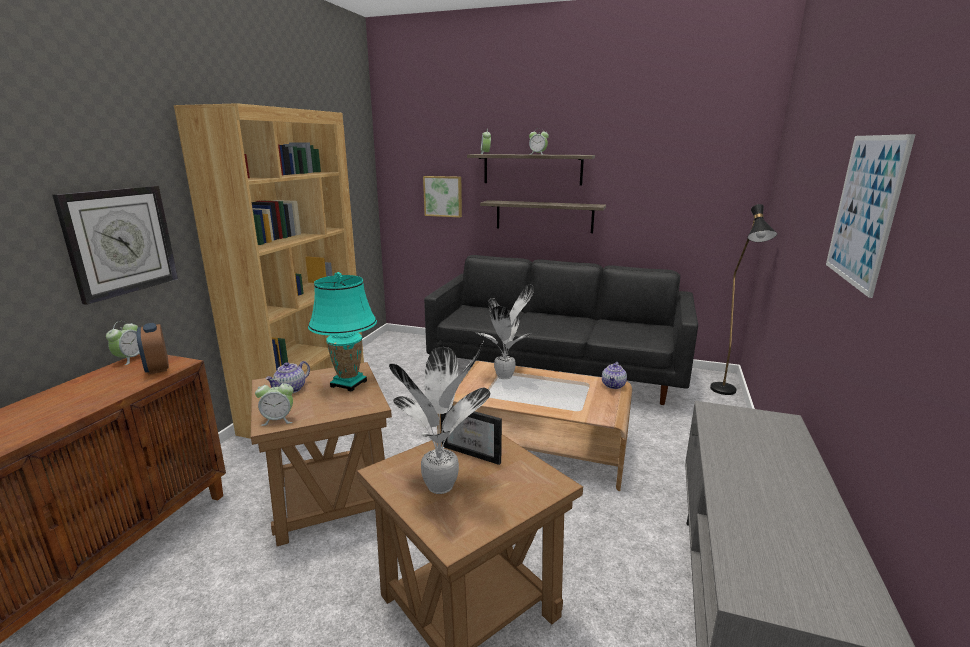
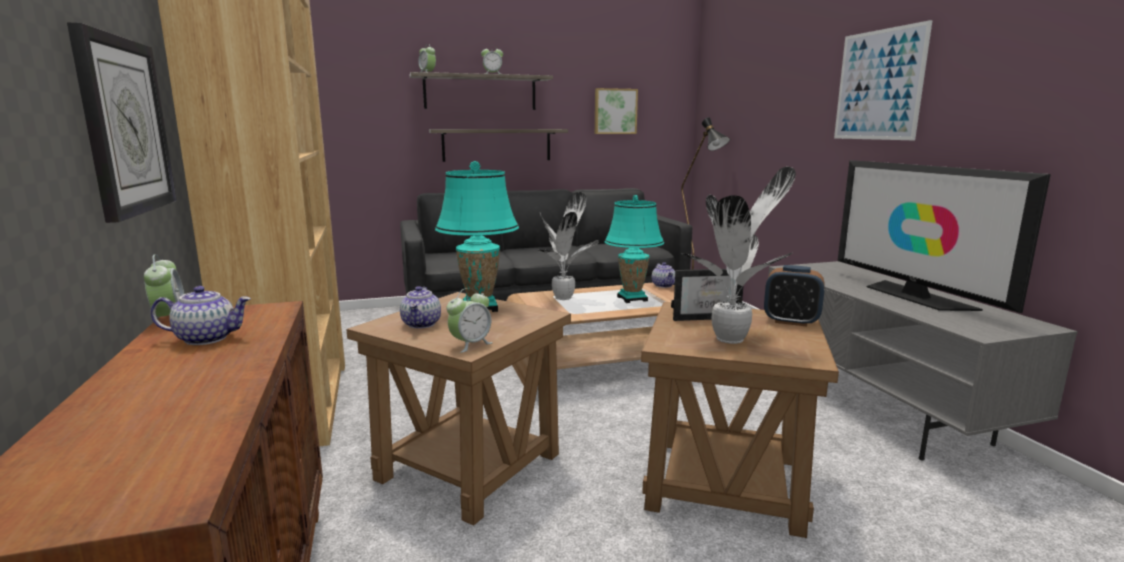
camera: 35 degrees left, 5 degrees down
(109, 381) = (207, 338): none -> teapot
(157, 368) = (251, 316): alarm clock -> alarm clock (791, 321)
(443, 196) = (369, 126): picture -> picture (615, 111)
(558, 393) = (632, 299): none -> turquoise table lamp
(784, 503) = (915, 296): none -> television

